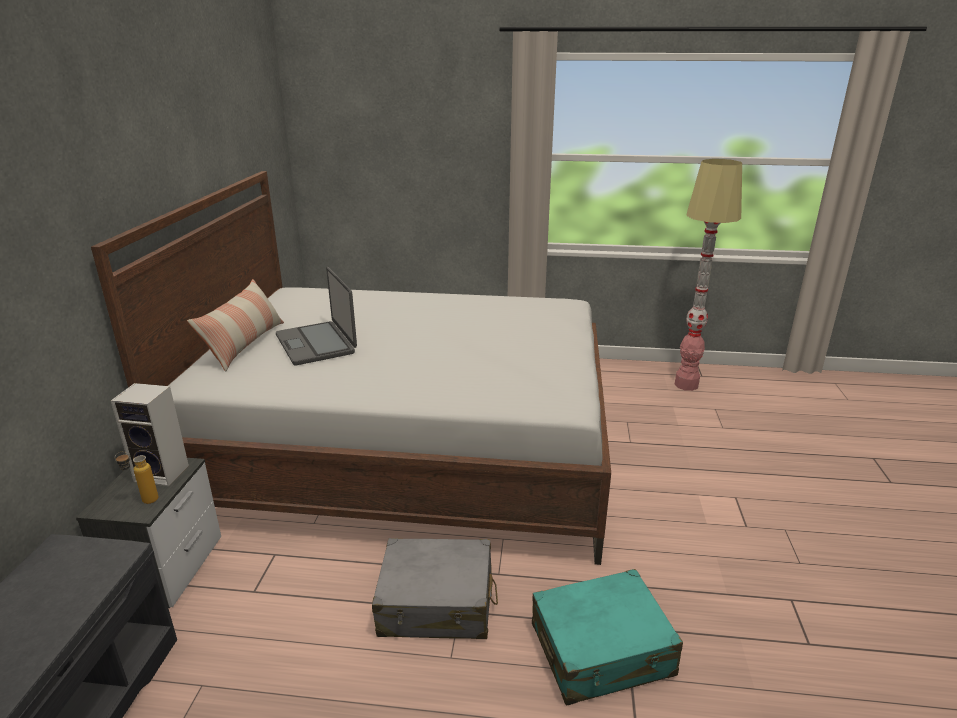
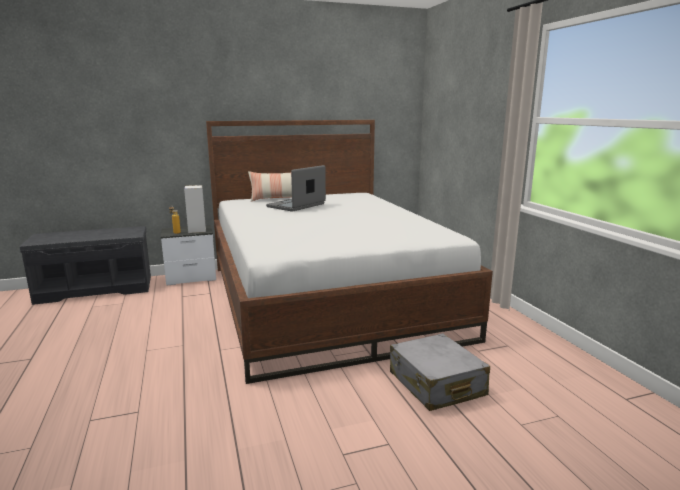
camera: 65 degrees right, 10 degrees down
(437, 603) = (187, 338): grey suitcase -> grey suitcase (436, 384)
(601, 650) = (159, 397): turquoise suitcase -> none
(686, 385) = (585, 391): floor lamp -> none

